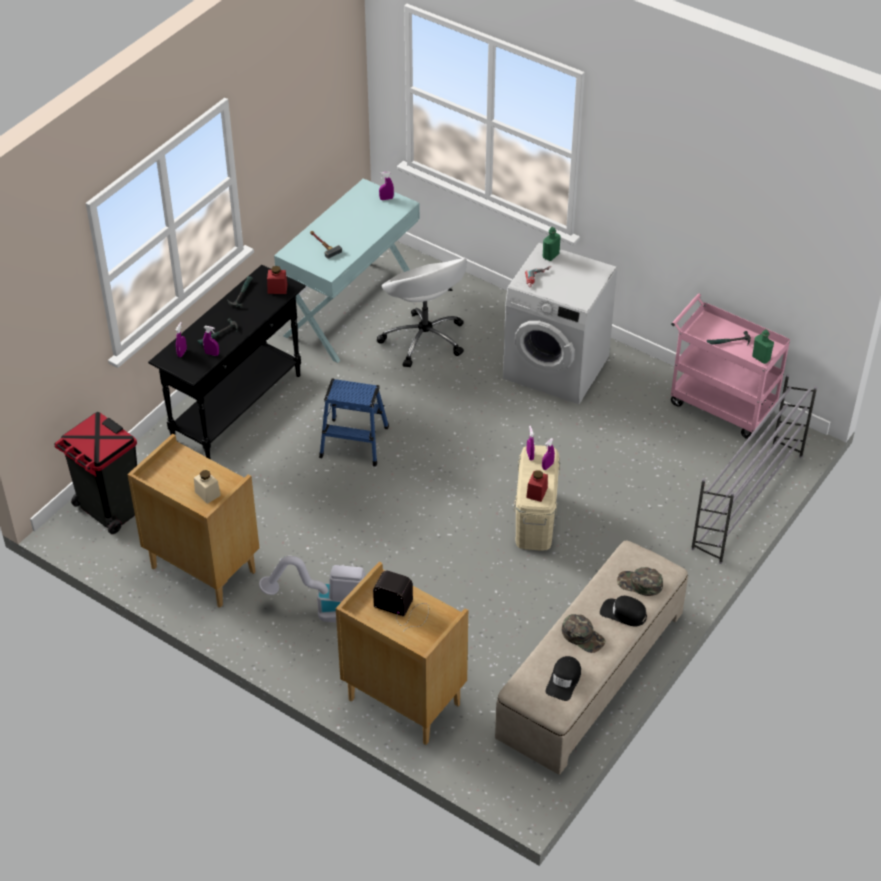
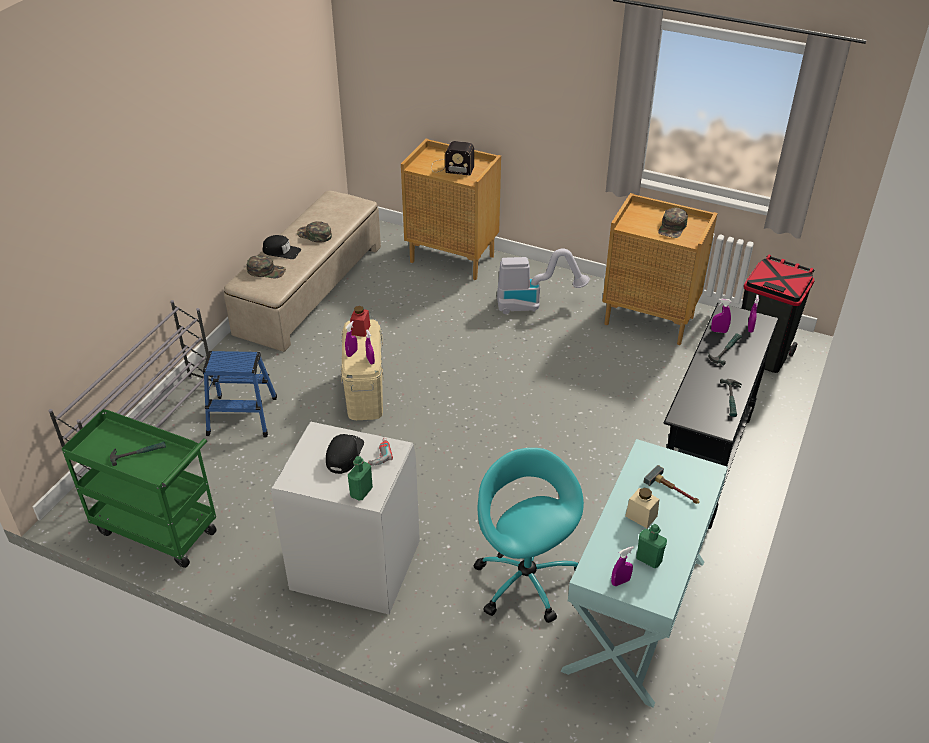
camera: 170 degrees right, 5 degrees down
(183, 473) = (672, 227): none -> green cap
(207, 493) = (642, 216): beige jar -> beige jar (641, 516)
(277, 289) = (693, 411): red jar -> none
(354, 441) = (564, 444): blue step ladder -> blue step ladder (242, 415)
(425, 341) = (526, 579): white office chair -> turquoise office chair
(564, 681) = (328, 210): black cap -> black cap (344, 454)
(718, 409) = (160, 534): pink cart -> green cart
(761, 358) = (103, 438): green bottle -> green bottle (649, 559)

